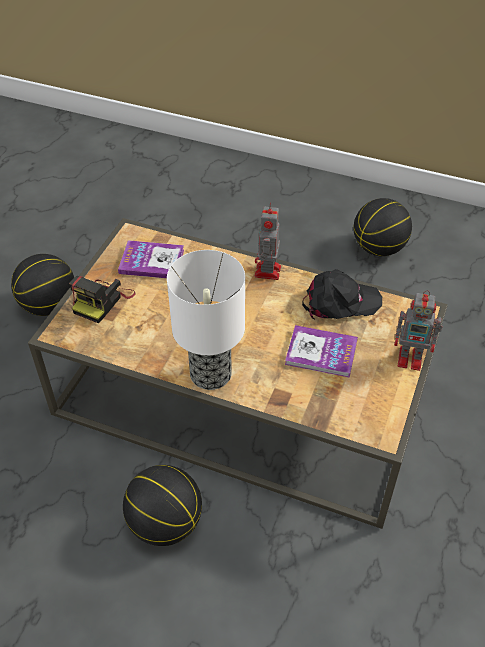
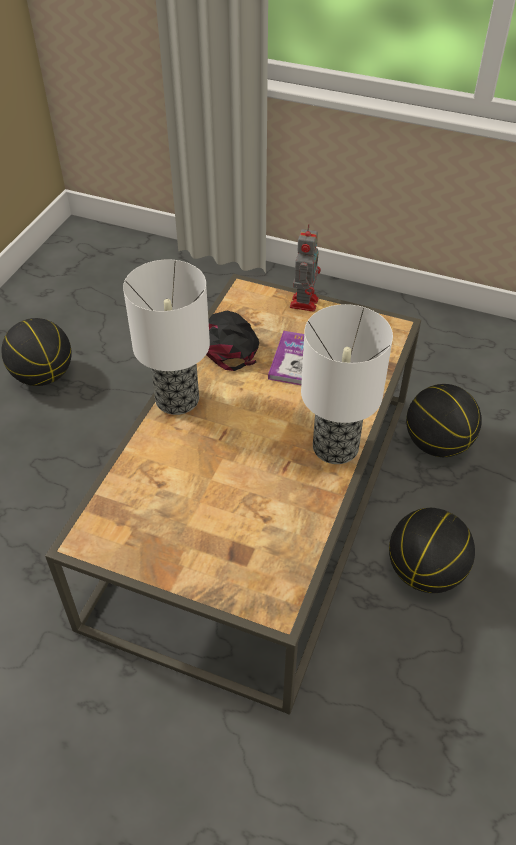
camera: 90 degrees left, 0 degrees up
(49, 305) = (79, 754): basketball -> basketball (437, 444)
(103, 301) = (218, 562): camera -> none
(151, 261) = (146, 513): book -> none
(267, 272) = (178, 399): toy robot -> table lamp

